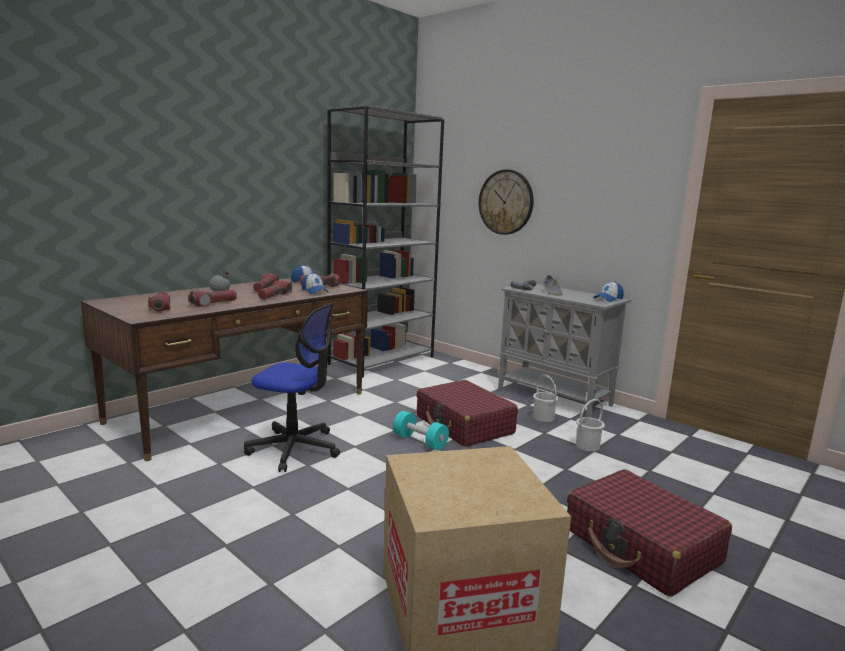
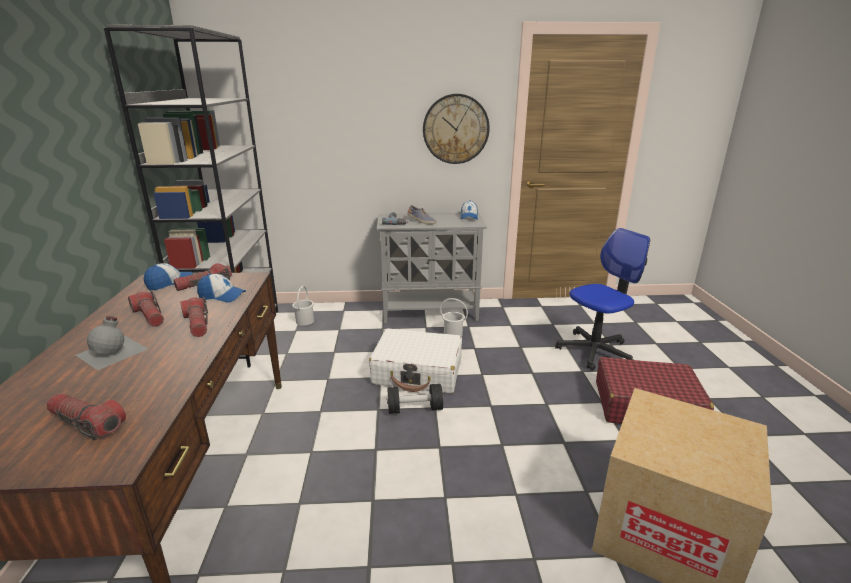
camera: 45 degrees left, 10 degrees up
(213, 304) = (152, 375): flashlight -> none
(295, 449) = (329, 491): office chair -> office chair (595, 351)
(420, 441) = (415, 409): turquoise dumbbell -> black dumbbell
(464, 425) = (418, 372): red suitcase -> white suitcase
(506, 202) = (334, 135): wall clock -> wall clock (455, 129)
(588, 446) = (512, 345): white bucket -> white bucket (305, 321)

